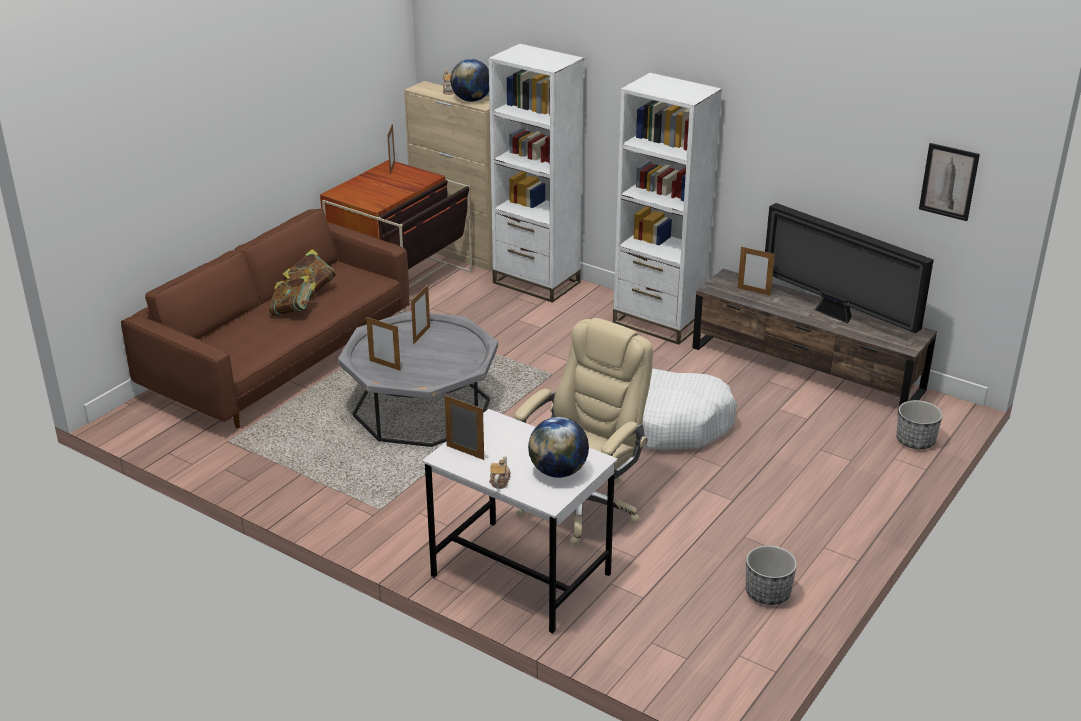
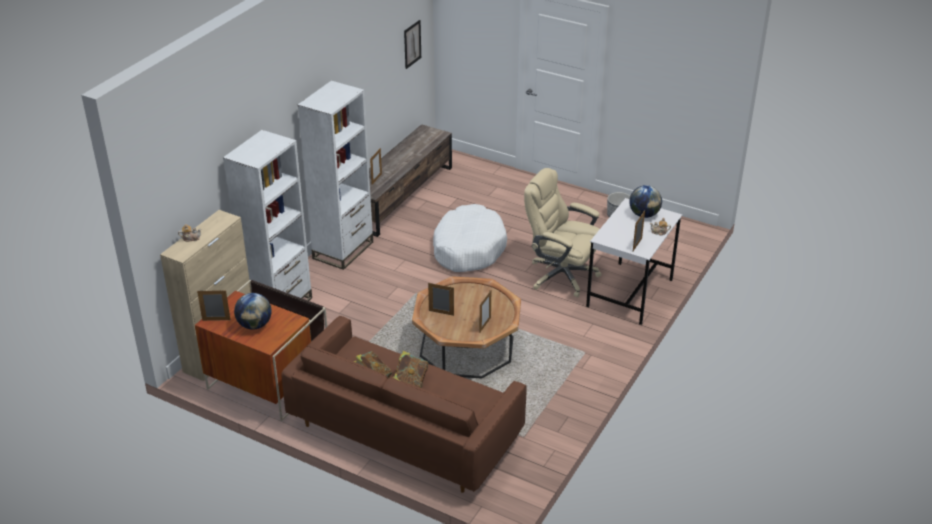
camera: 95 degrees left, 5 degrees up
(422, 409) = (467, 347): grey coffee table -> brown coffee table
(472, 100) = (215, 225): globe -> globe (255, 325)
(836, 315) = (406, 153): television -> none
(915, 441) = (475, 166): planter -> none

